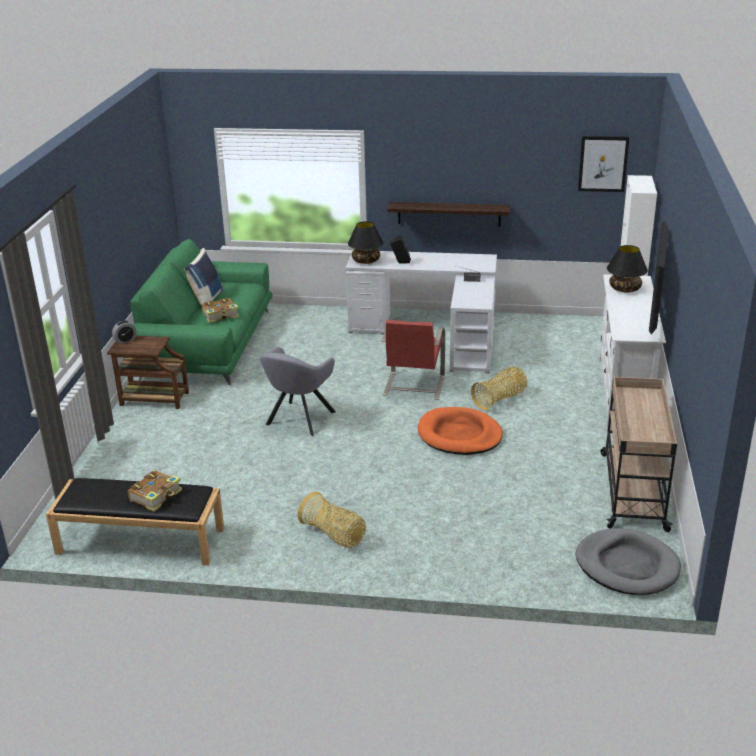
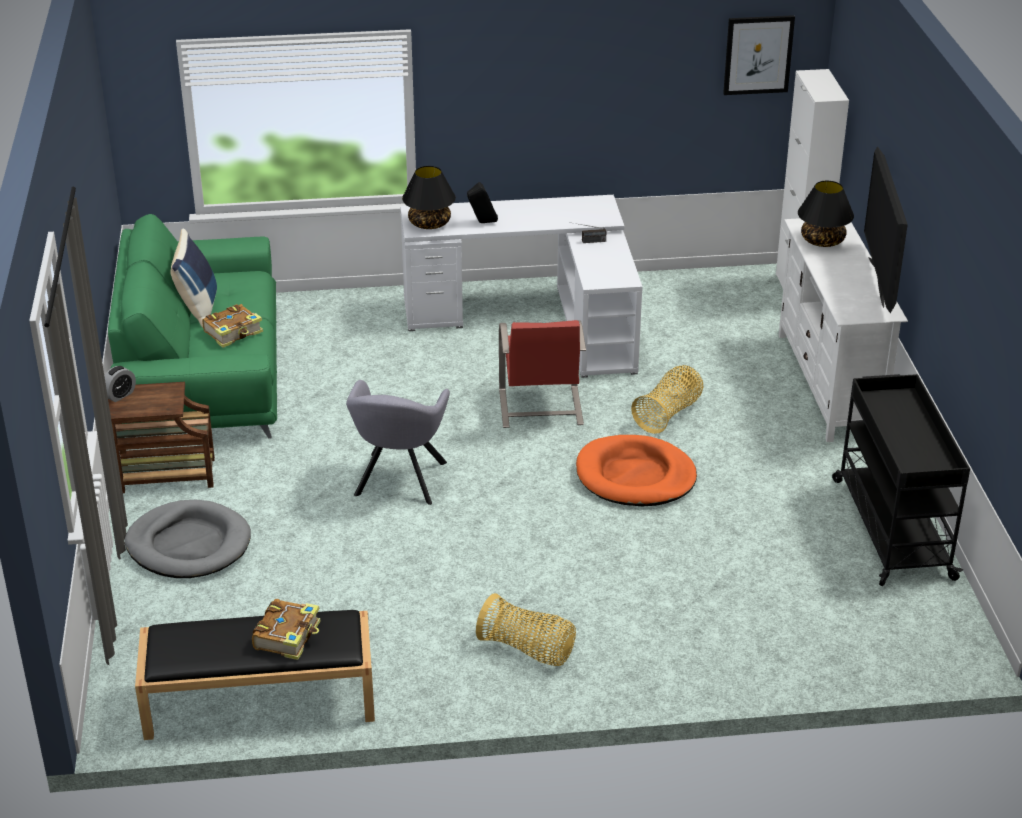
camera: 15 degrees left, 5 degrees up
(449, 214) = (539, 140): shelf -> none
(627, 565) = (921, 634): grey dog bed -> grey dog bed (189, 544)
(633, 490) = (891, 527): beige cart -> black cart

